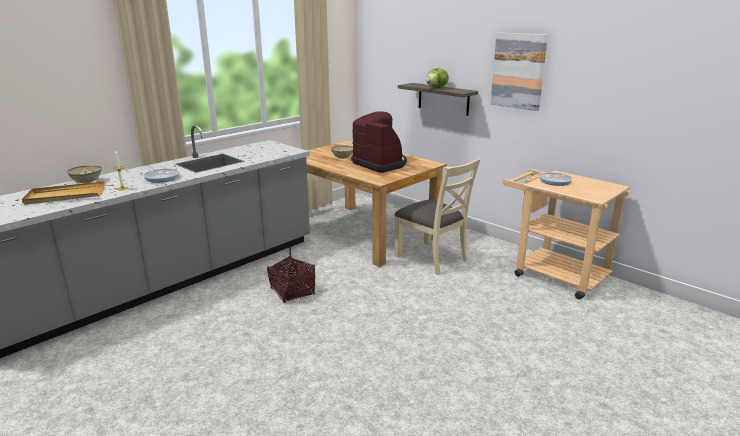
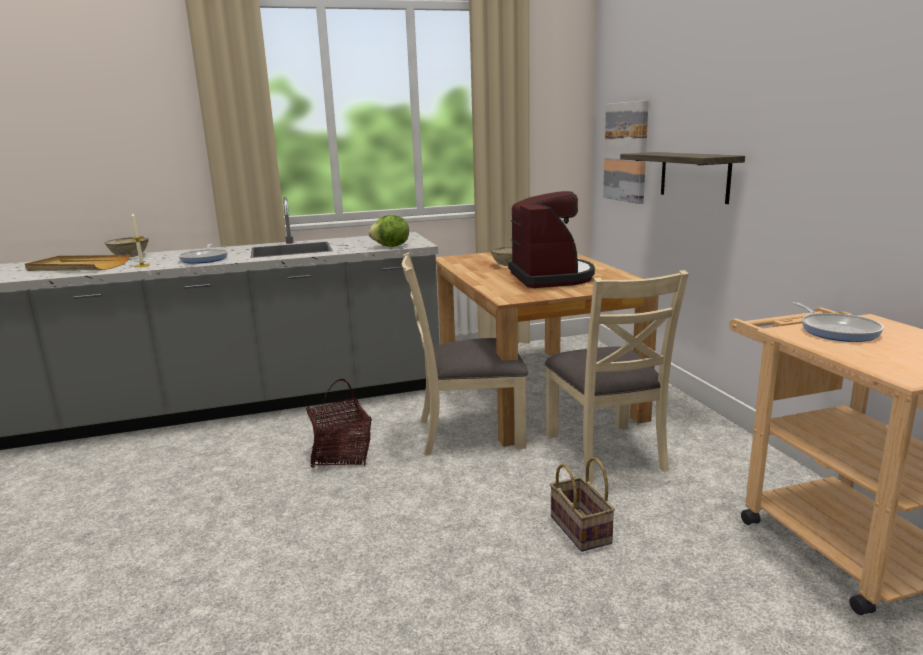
camera: 30 degrees right, 5 degrees down
(352, 264) = (468, 433): none -> beige chair
(437, 88) = (675, 154): lettuce -> lettuce (391, 247)
(456, 296) = (582, 530): none -> basket
(518, 71) = (813, 107): picture -> picture (626, 152)

